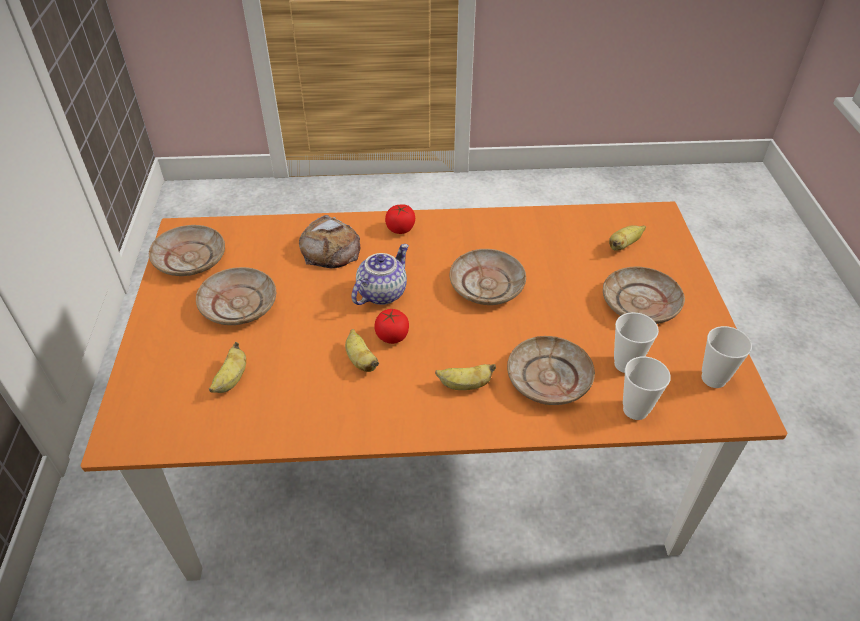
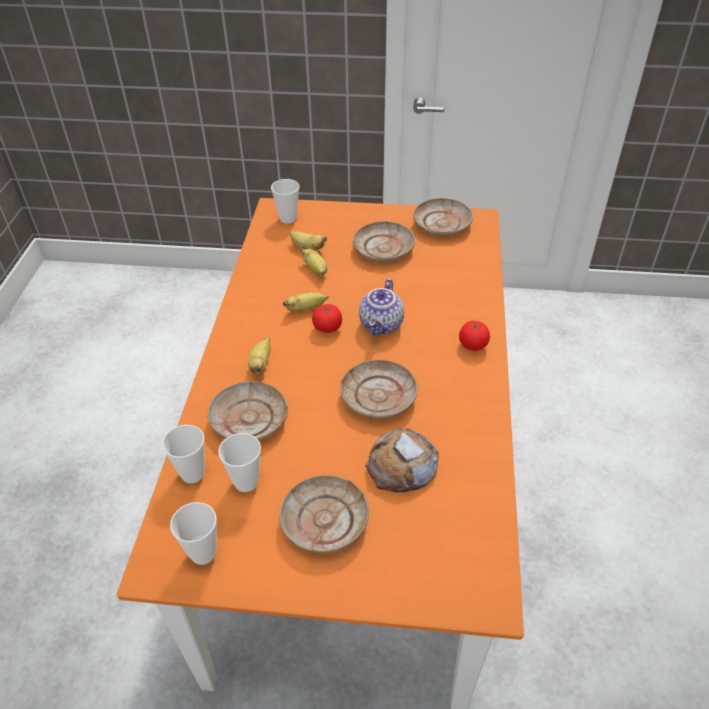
camera: 100 degrees right, 0 degrees up
(154, 415) = (288, 218): none -> cup
(330, 249) = (446, 298): bread -> bread (402, 465)
(381, 292) = (382, 325): teapot -> teapot turned 60 degrees clockwise
(623, 245) = (427, 535): banana -> banana (315, 270)

